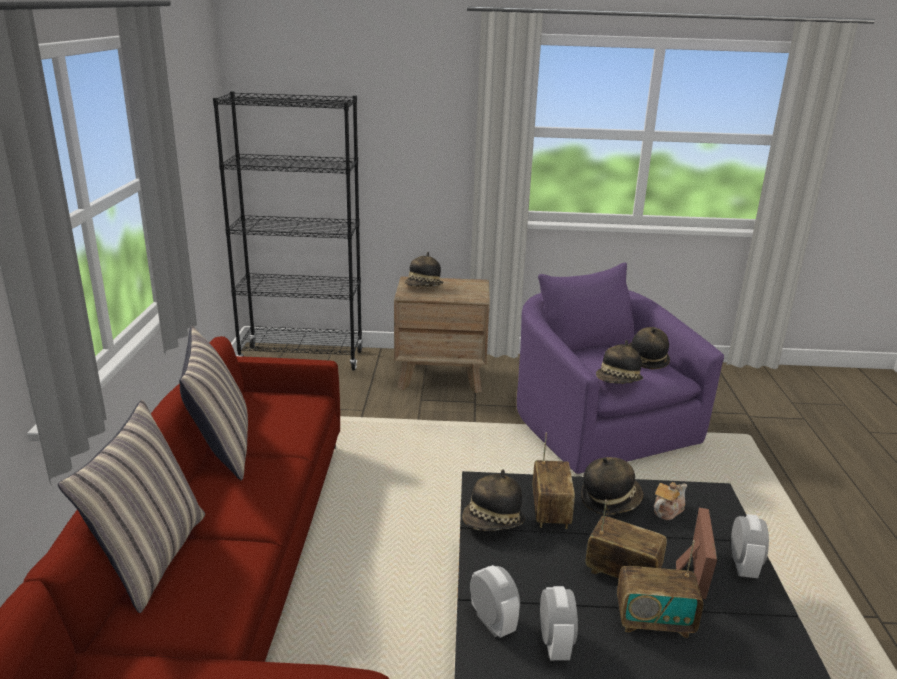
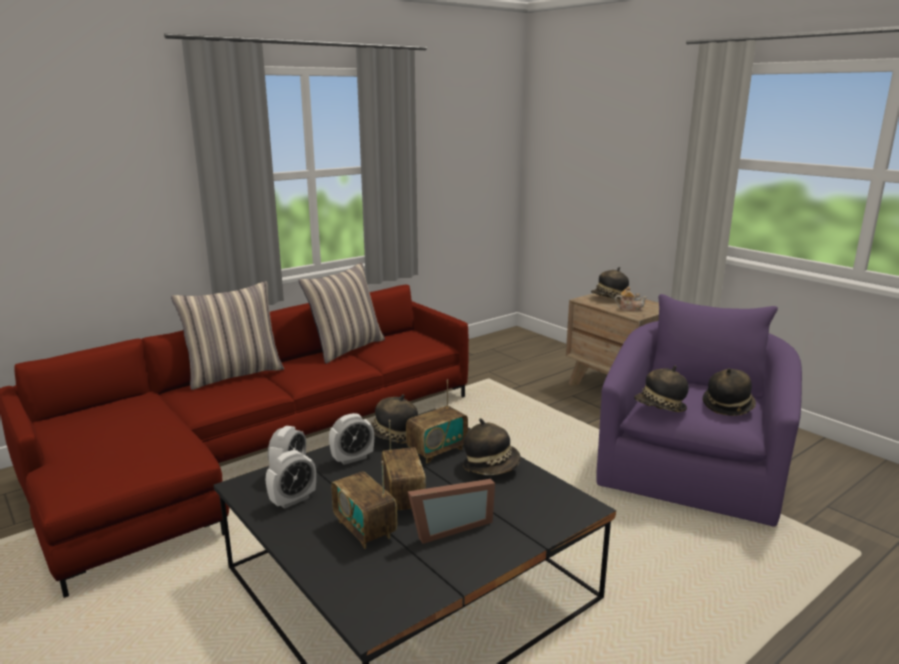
camera: 50 degrees right, 5 degrees down
(302, 358) = (535, 345): black bookcase -> none
(667, 510) = (518, 493): teapot -> teapot (629, 309)
(743, 566) = (494, 549): alarm clock -> alarm clock (352, 458)

